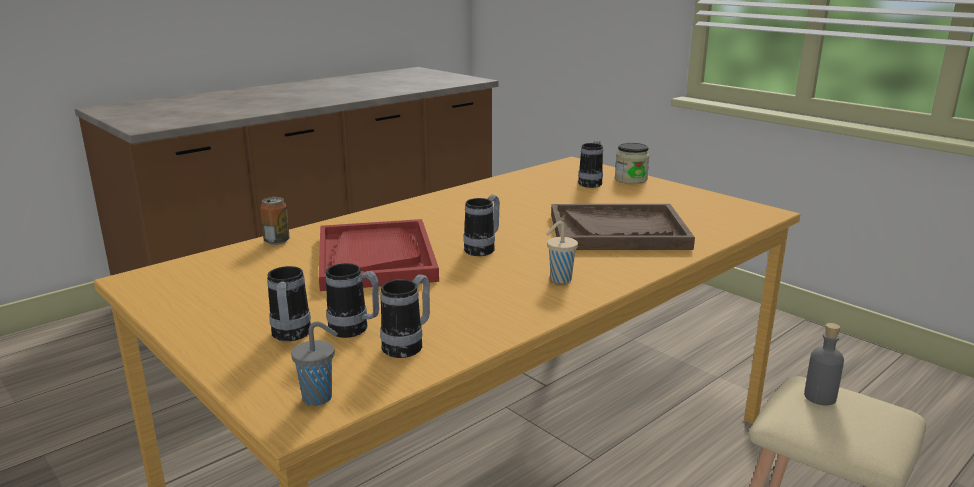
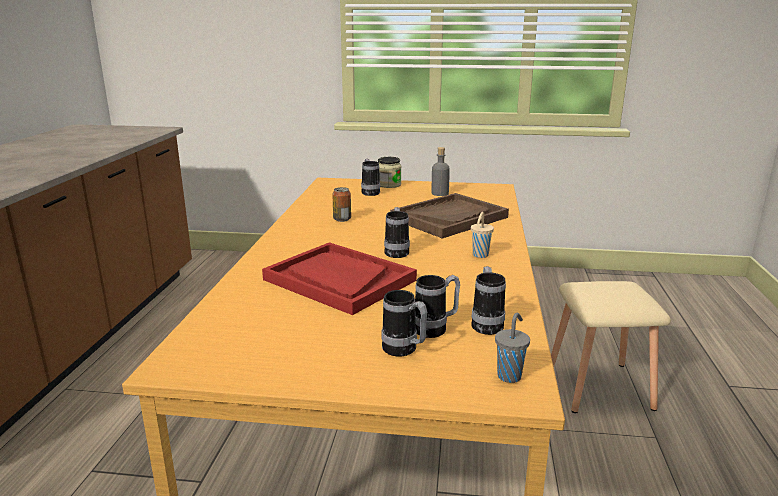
camera: 40 degrees left, 0 degrees up
(277, 241) = (231, 294): can -> can (342, 219)
(819, 397) = (595, 289): grey bottle -> grey bottle (440, 193)

